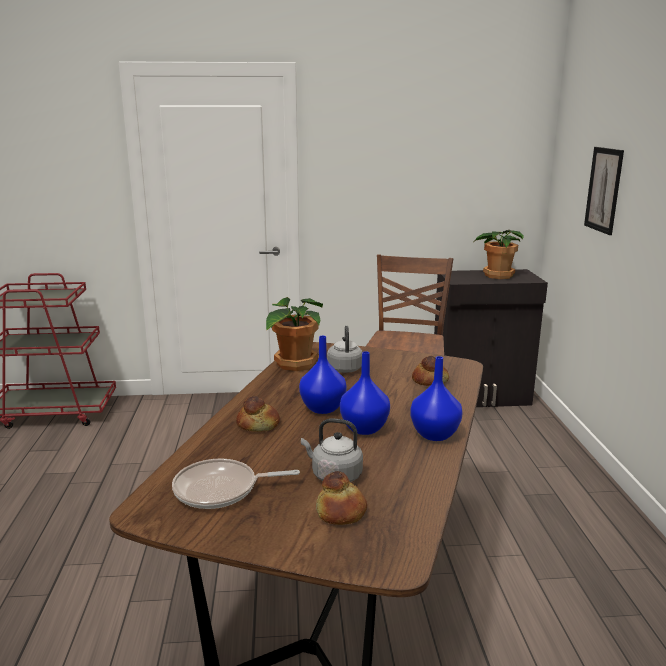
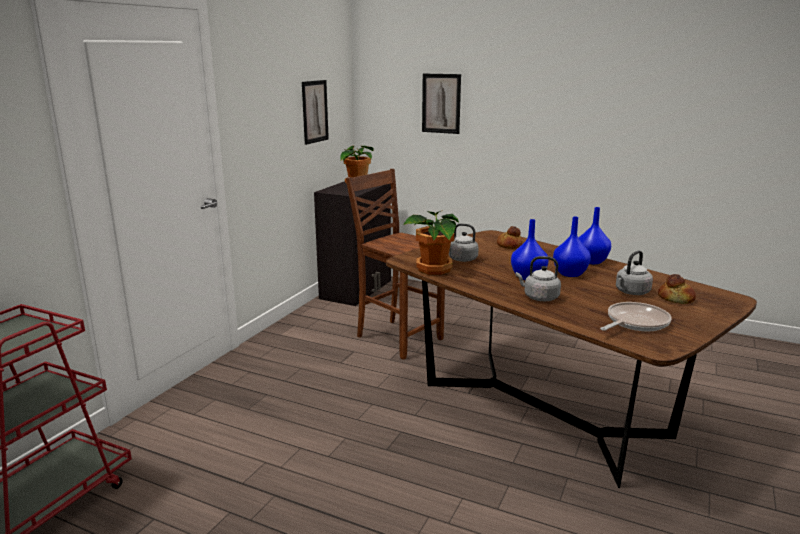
camera: 60 degrees left, 0 degrees up
(221, 490) = (635, 322): frying pan -> frying pan turned 150 degrees counterclockwise
(258, 424) = (539, 297): bread -> grey kettle
(459, 183) = (314, 111): none -> picture

